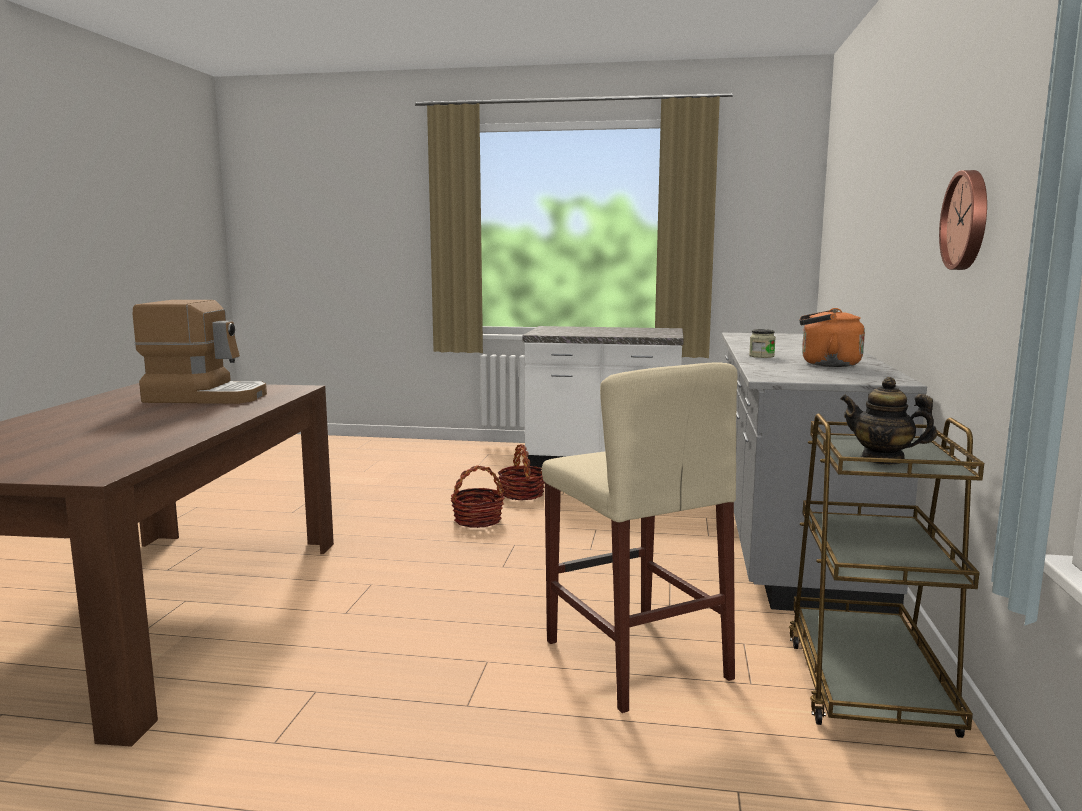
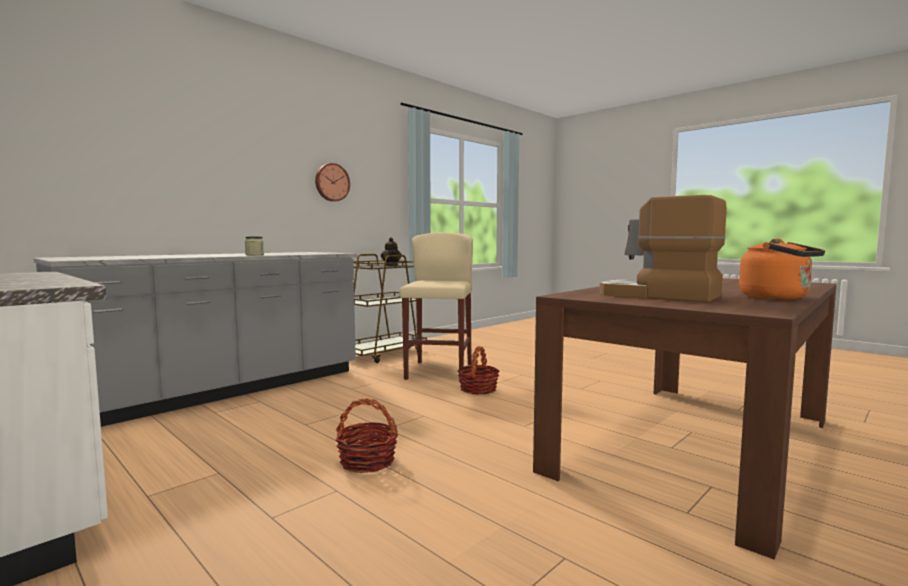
camera: 145 degrees left, 5 degrees down
(522, 494) = (250, 488): basket -> basket (478, 389)
(826, 364) = (270, 253): orange kettle -> orange kettle (778, 298)

